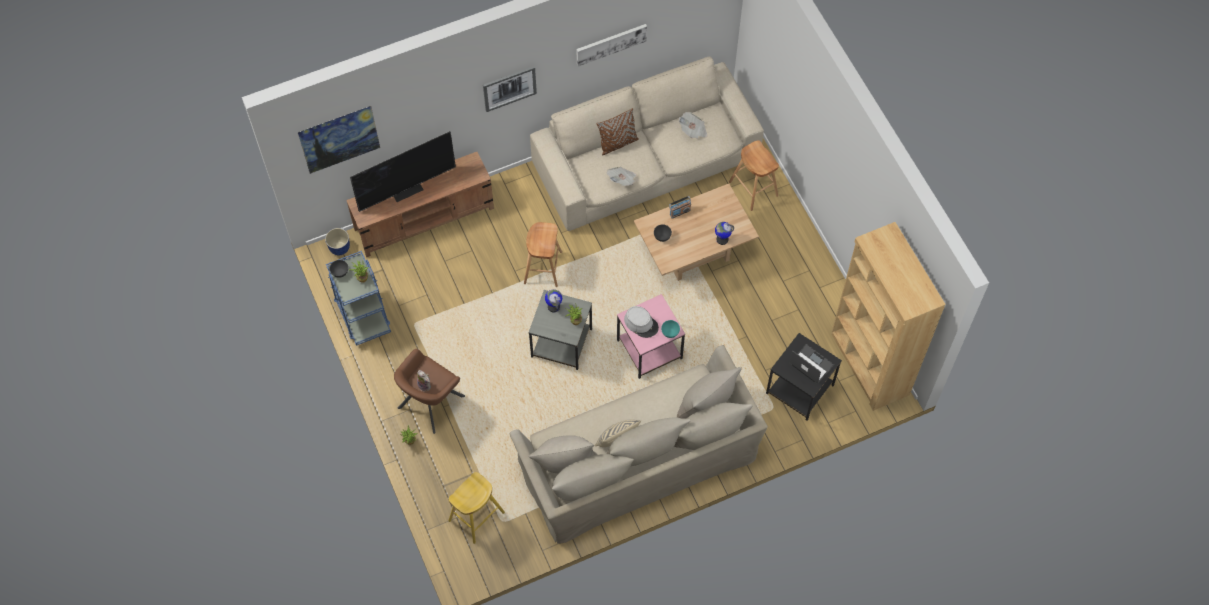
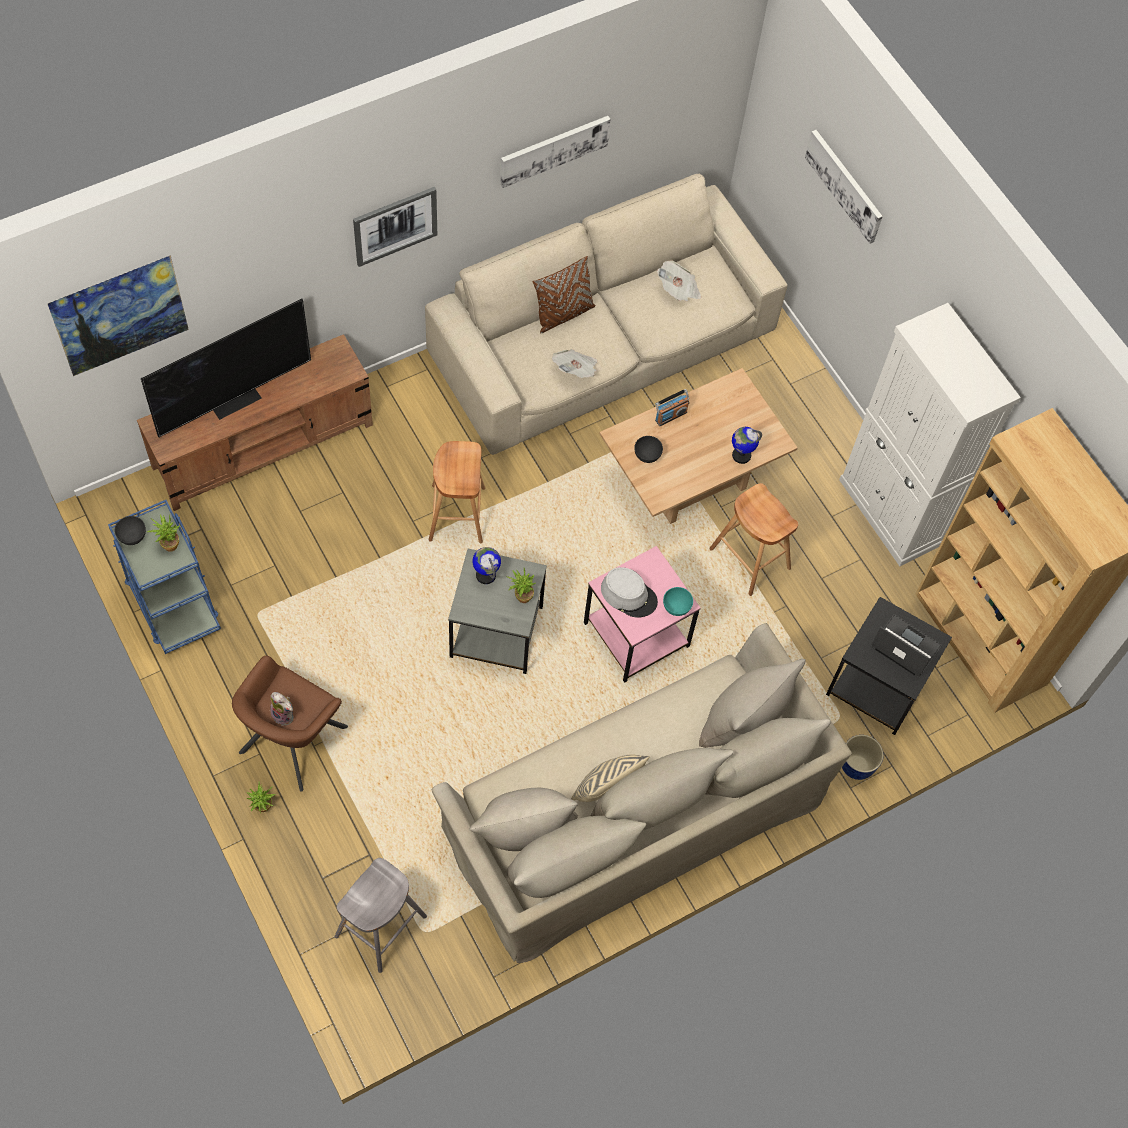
camera: 10 degrees left, 0 degrees up
(339, 248) = (130, 499): planter -> planter (856, 766)
(476, 516) = (381, 926): yellow stool -> grey stool
(753, 189) = (771, 378): brown stool -> brown stool (750, 559)
(791, 73) = (845, 185): none -> picture
(822, 280) = (892, 512): none -> white cabinet

